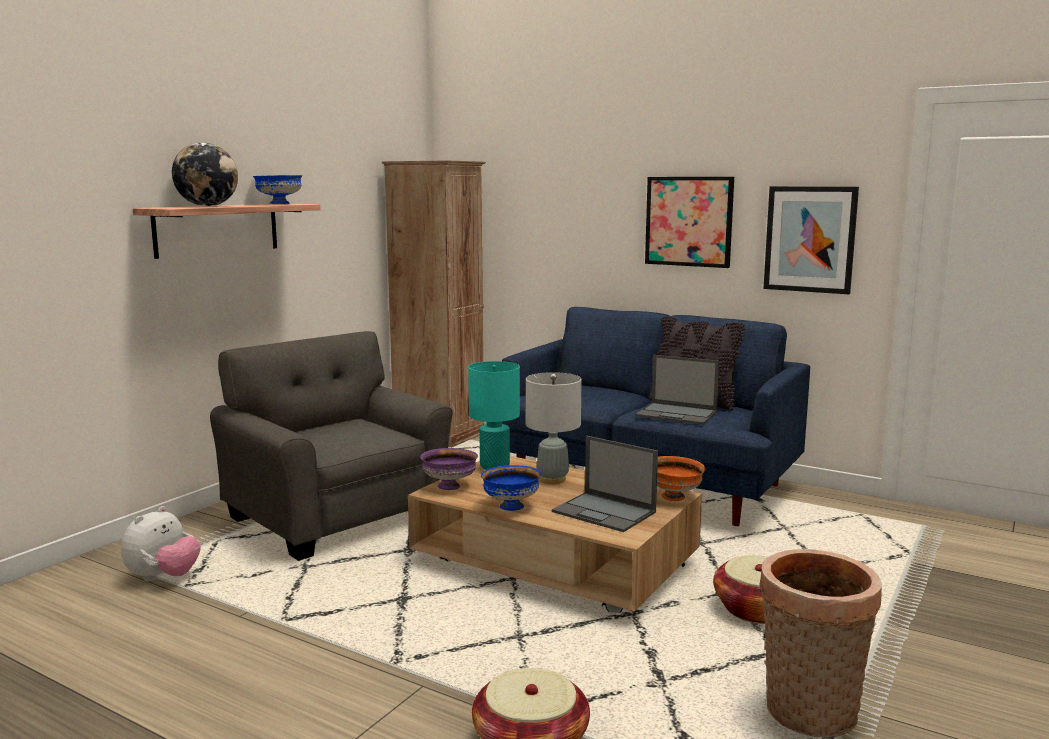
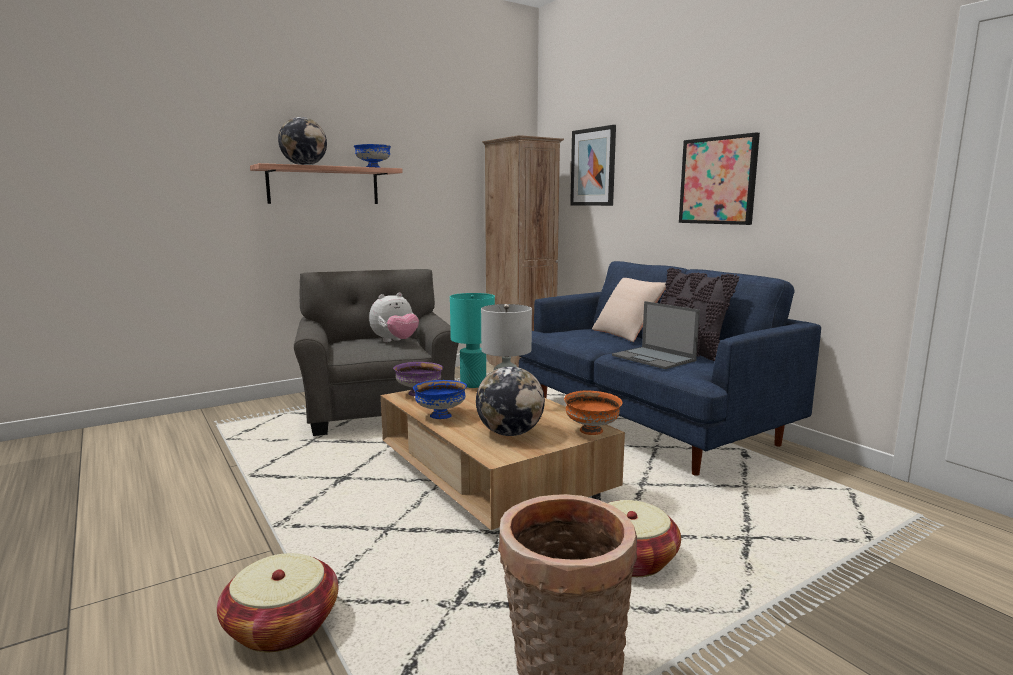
camera: 25 degrees right, 0 degrees up
(163, 577) = (223, 431): plush toy -> plush toy (395, 341)
(605, 512) = (510, 433): laptop -> globe
(610, 388) = (627, 334): none -> beige pillow
(810, 239) = (830, 192): picture -> picture (593, 167)

